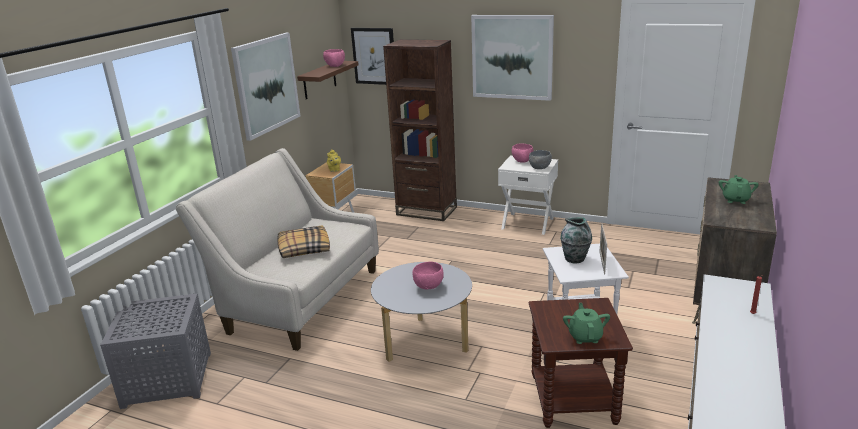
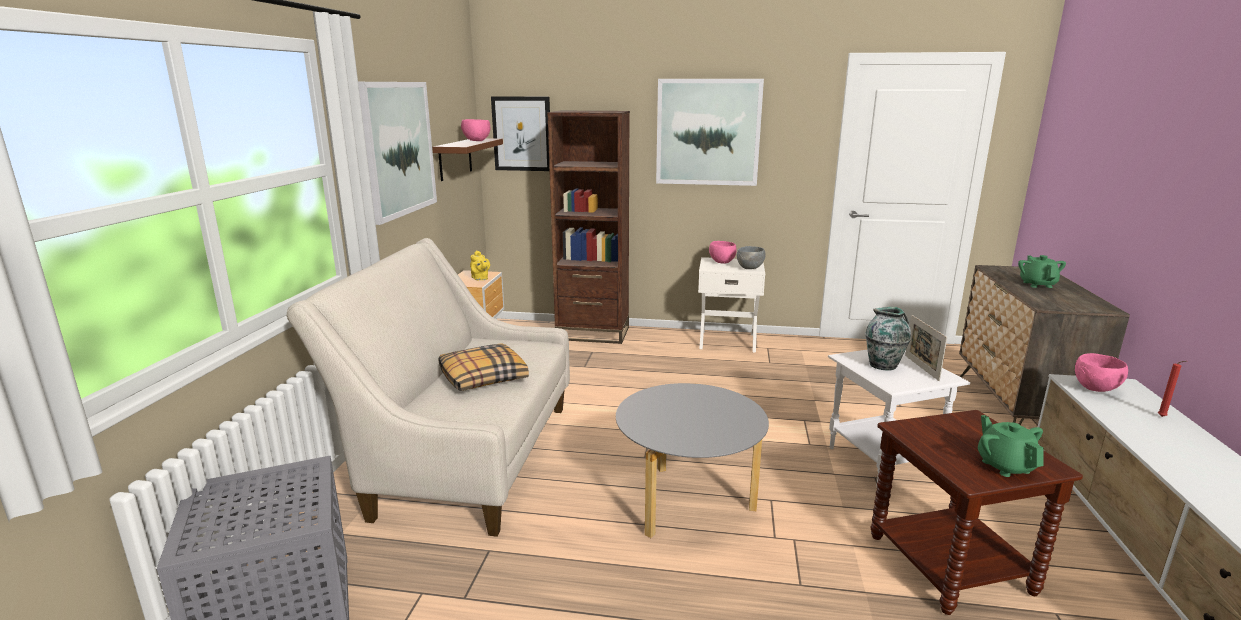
camera: 15 degrees left, 5 degrees down
(429, 287) = (704, 416): pink bowl -> pink bowl (1096, 388)

